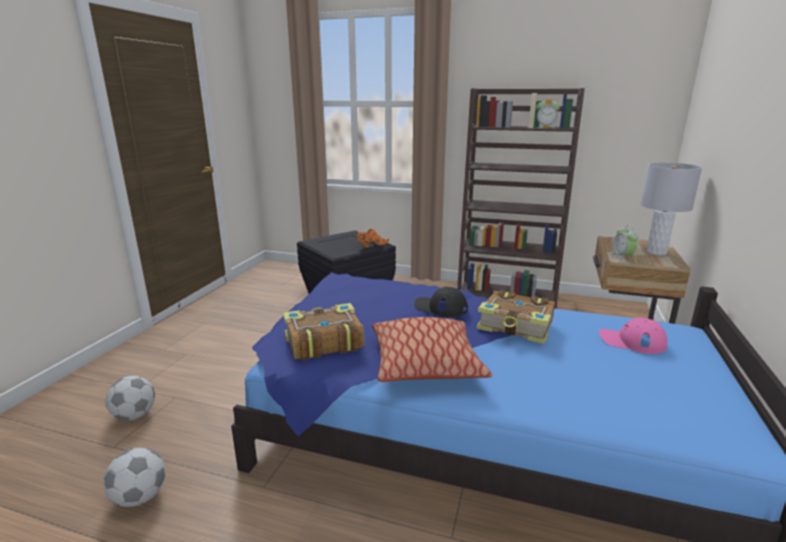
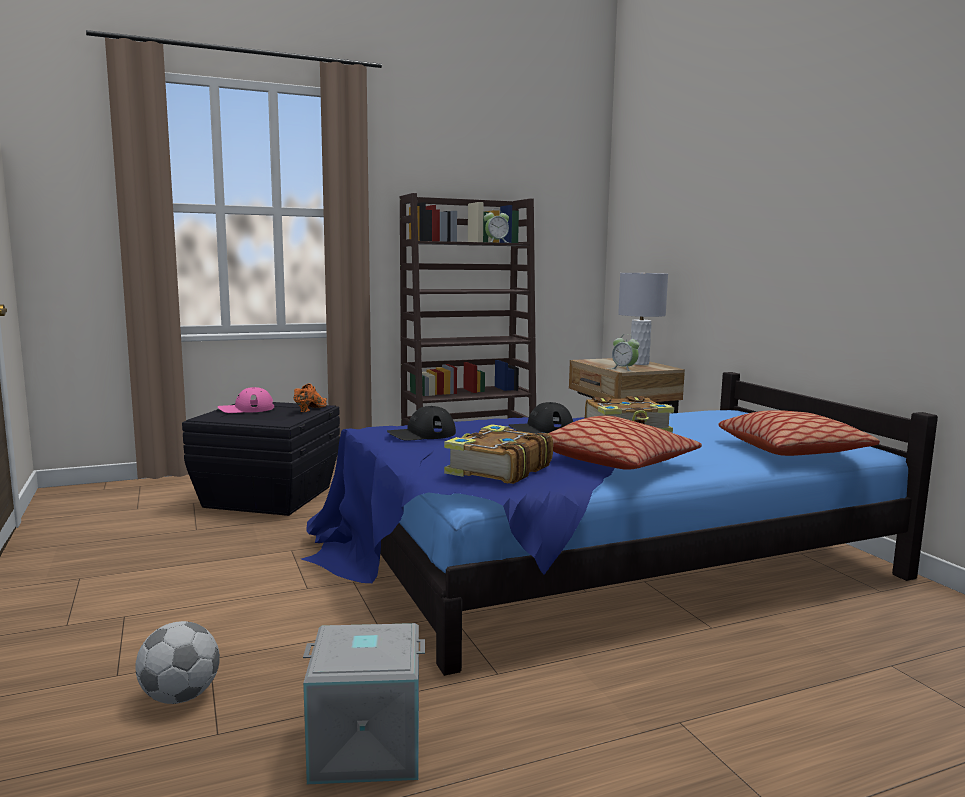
camera: 40 degrees left, 10 degrees down
(140, 497) = (365, 748): football -> grey storage box
(351, 291) = (421, 434): none -> black cap
(631, 341) = (717, 422): pink cap -> pink cap (246, 409)
(634, 408) = (792, 450): none -> pillow

